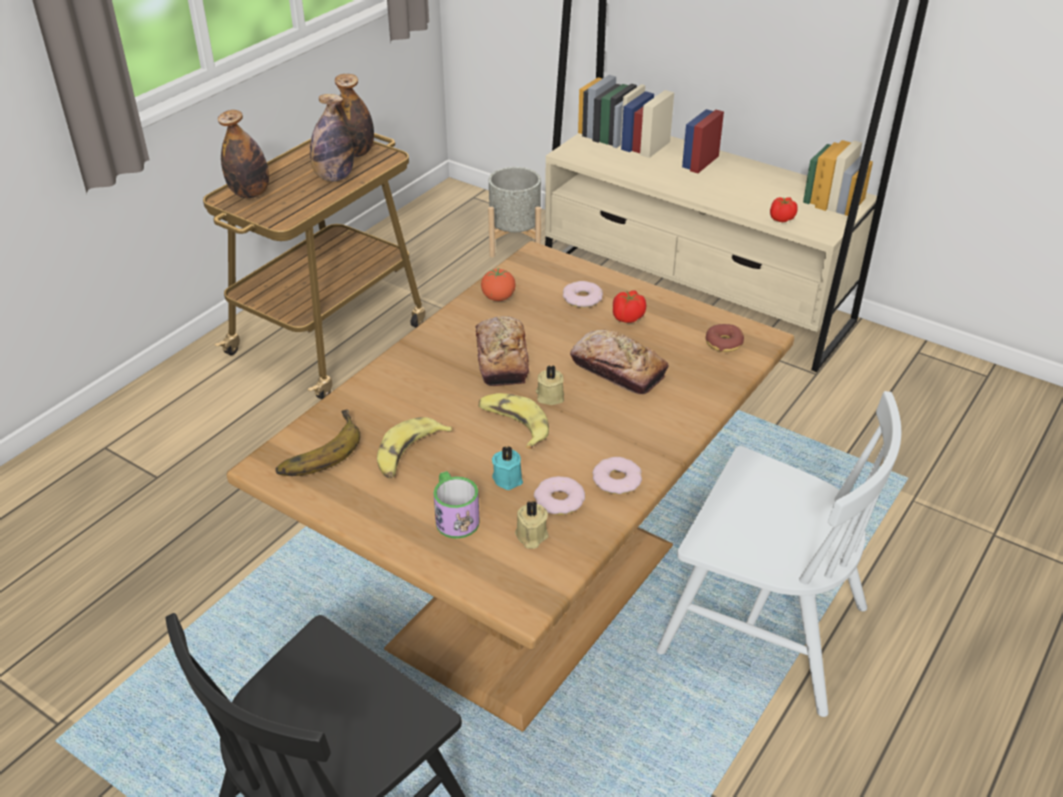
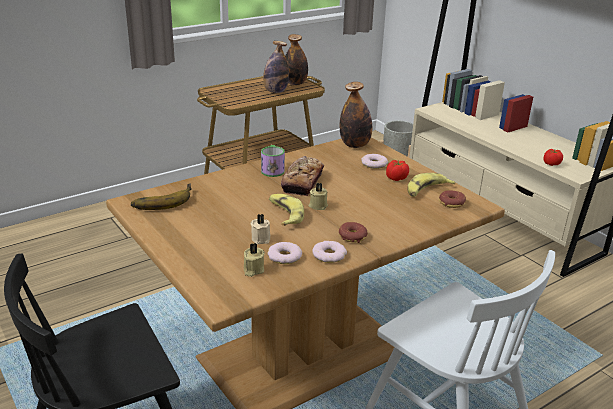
camera: 20 degrees right, 10 degrees down
(250, 193) = (225, 91): bottle -> bottle (355, 145)
(409, 455) = (212, 214): banana -> banana (426, 190)
(454, 516) = (214, 249): mug -> mug (272, 169)
(498, 298) = (322, 154): tomato -> none
(508, 478) = (261, 238): turquoise candle -> beige candle
(618, 369) = (371, 201): bread -> none
(628, 439) = (352, 236): none -> donut

